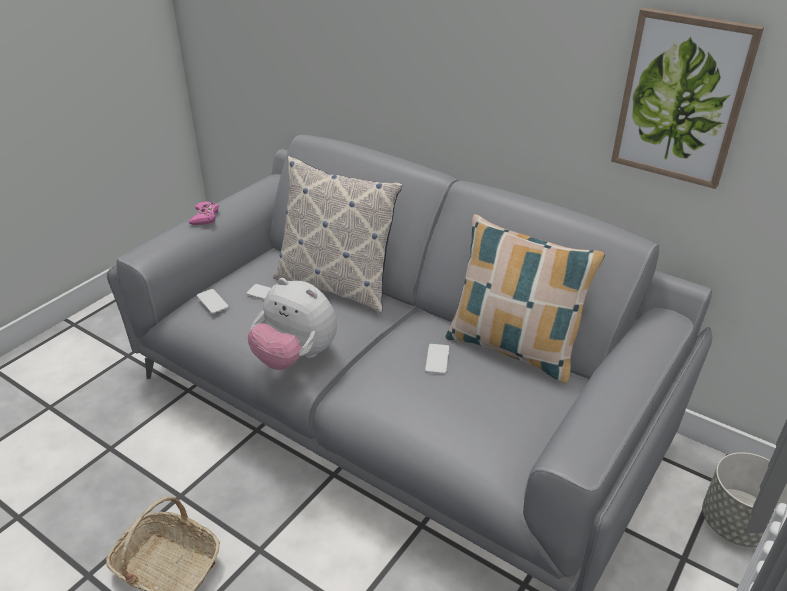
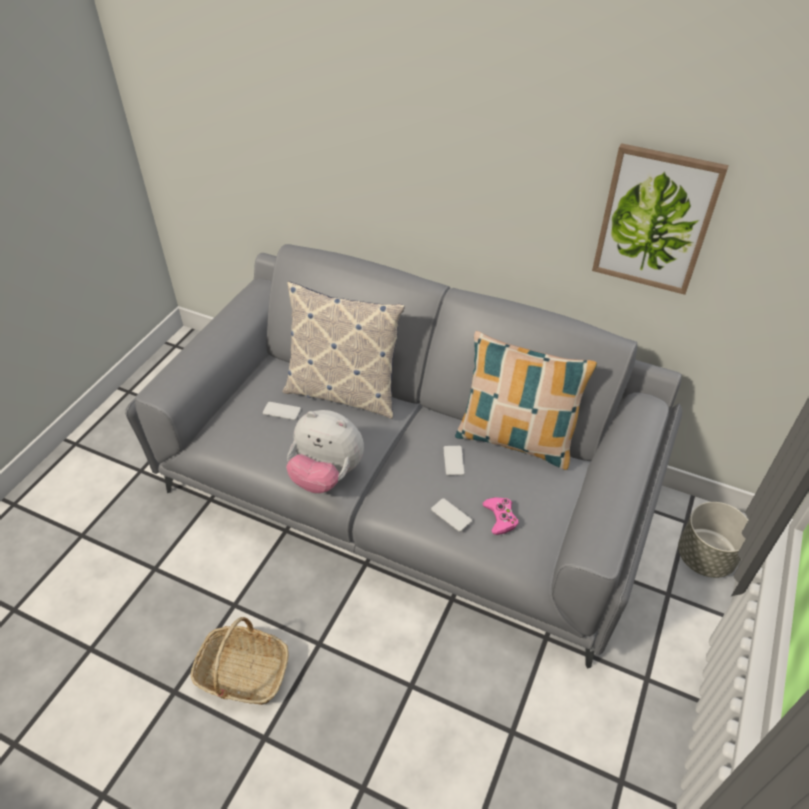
camera: 10 degrees left, 10 degrees up
(205, 217) = (207, 340): pink game controller -> pink game controller (500, 517)
(212, 302) = (232, 426): phone -> phone (451, 515)

